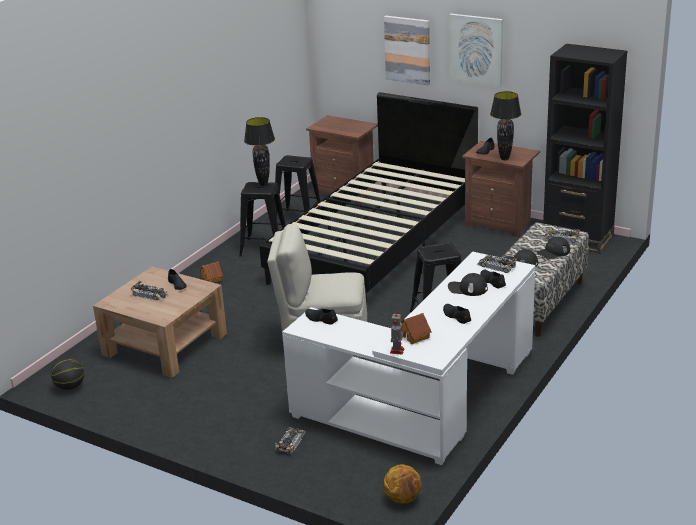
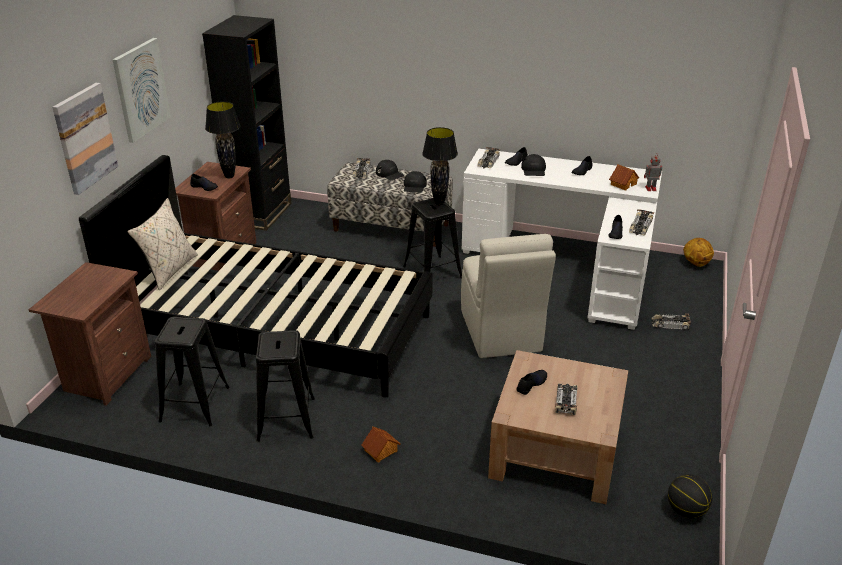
camera: 105 degrees left, 5 degrees up
(263, 184) = (267, 342): black table lamp -> black table lamp (439, 203)
(326, 335) = (640, 227): none -> toy car
(413, 174) = (169, 270): none -> beige pillow

